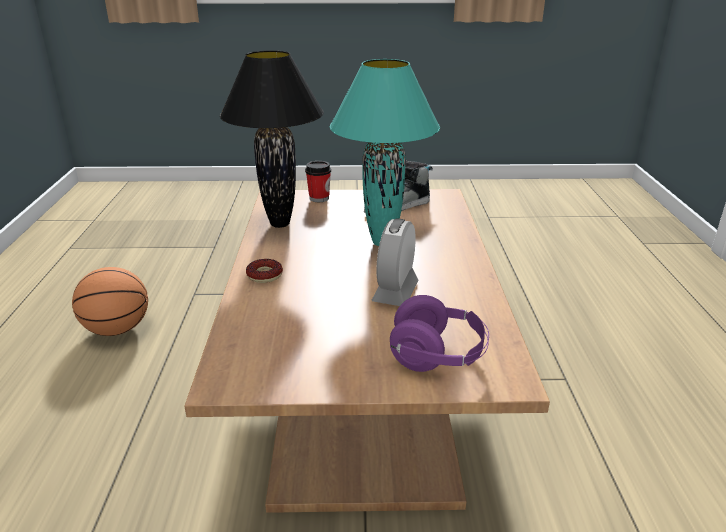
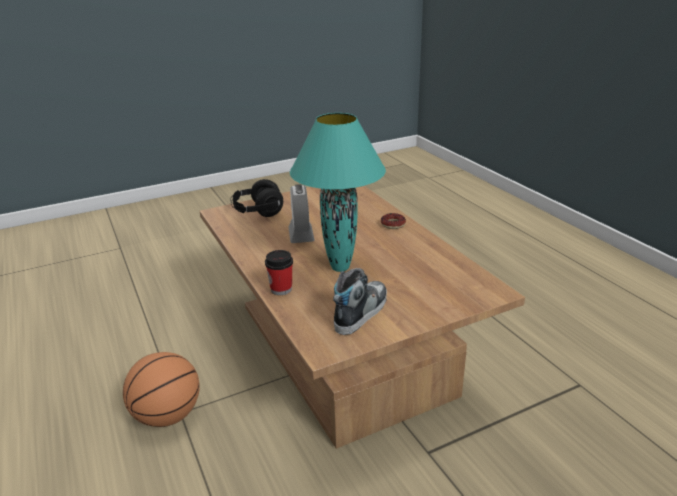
camera: 155 degrees right, 0 degrees up
(117, 330) = (572, 330): basketball -> basketball (167, 415)
(281, 224) = (440, 262): black table lamp -> none
(319, 198) = (450, 301): cup -> cup (281, 289)
(438, 356) = (257, 212): purple headphones -> black headphones

